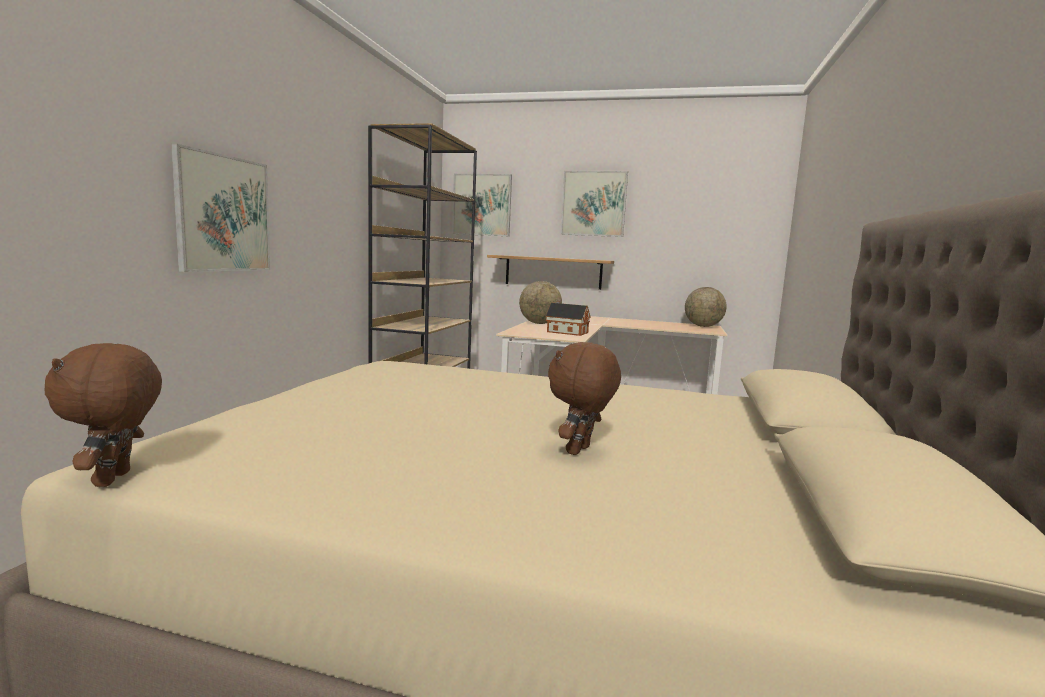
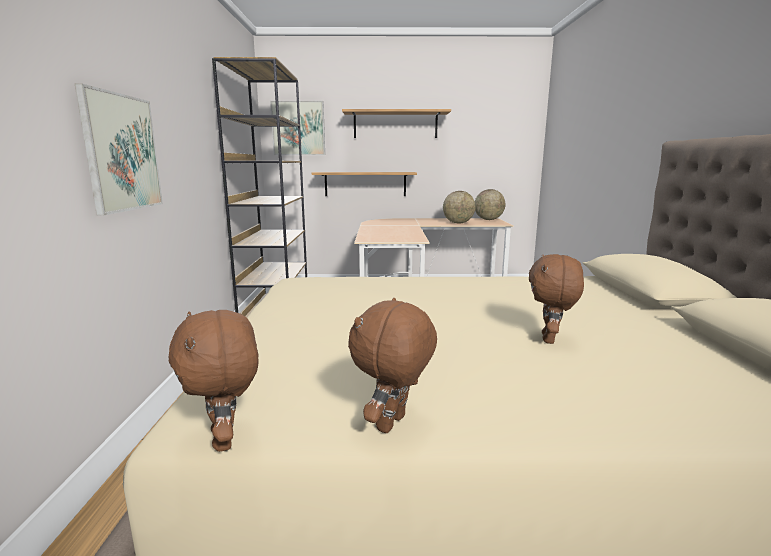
camera: 15 degrees left, 5 degrees up
(278, 495) = (393, 424): none -> brown plush toy
(539, 323) = (372, 229): globe -> globe (458, 223)
(566, 332) = (404, 235): toy house -> none
(593, 203) = (395, 125): picture -> shelf

